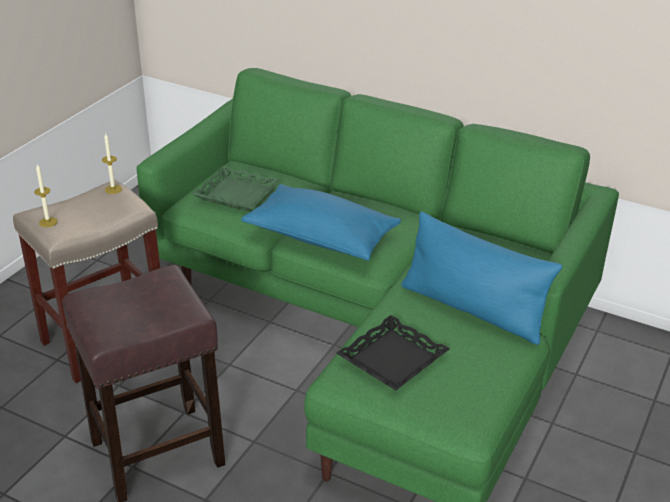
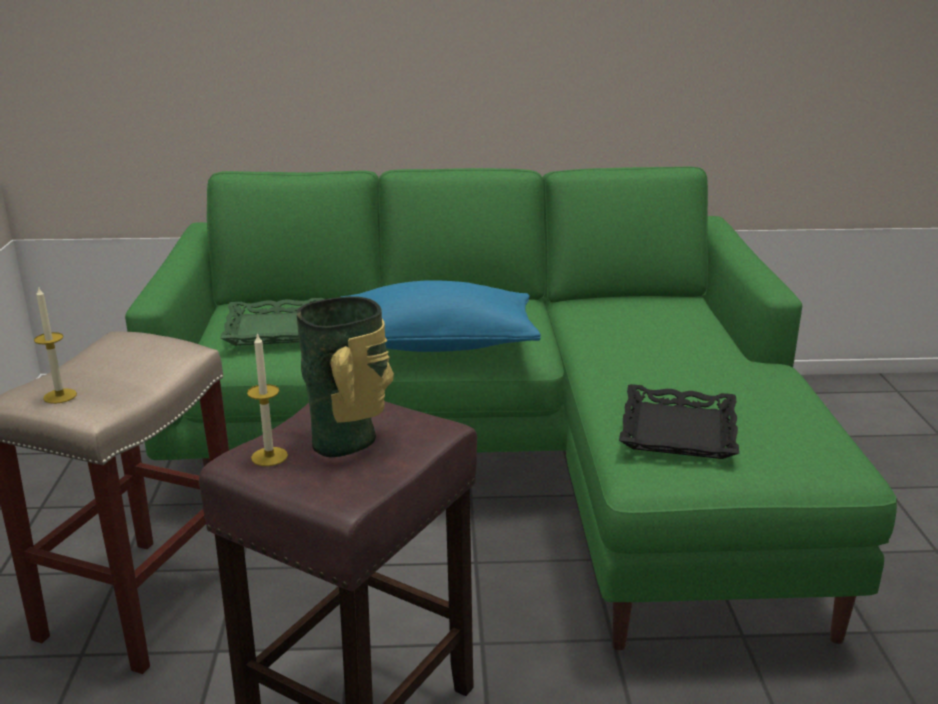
camera: 30 degrees left, 10 degrees down
(113, 189) = (128, 337): candle -> candle (269, 456)
(143, 304) = (348, 440): none -> vase
(472, 309) = (693, 360): blue pillow -> none

